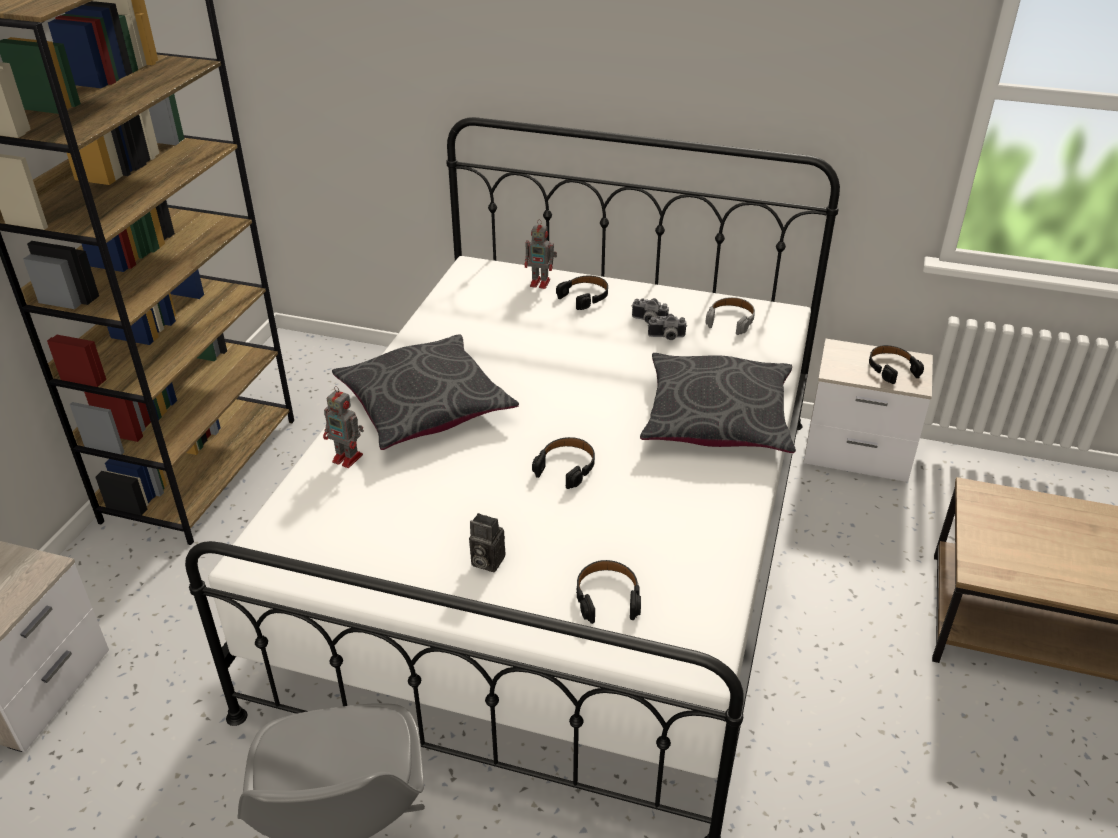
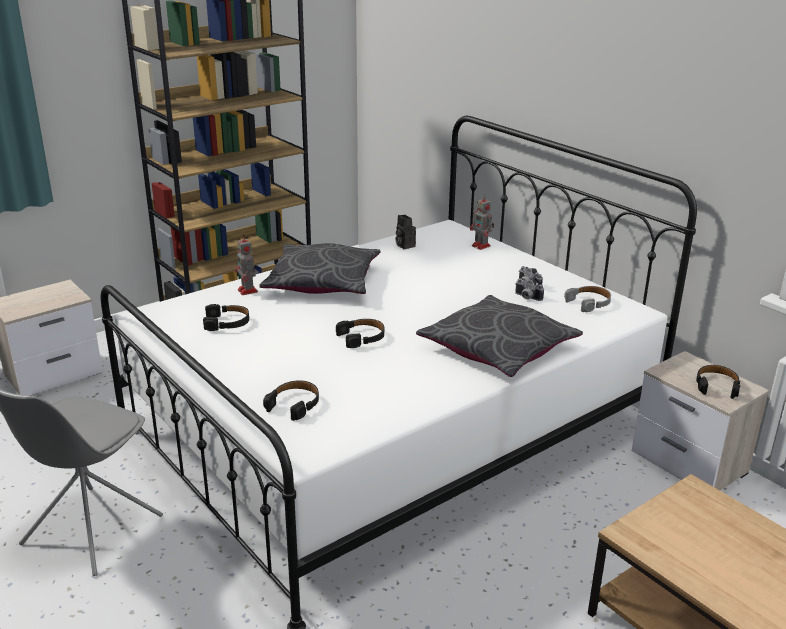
camera: 35 degrees right, 10 degrees down
(485, 561) = (252, 361): camera -> camera (404, 245)
(584, 297) = (500, 261): black headphones -> black headphones (227, 323)

